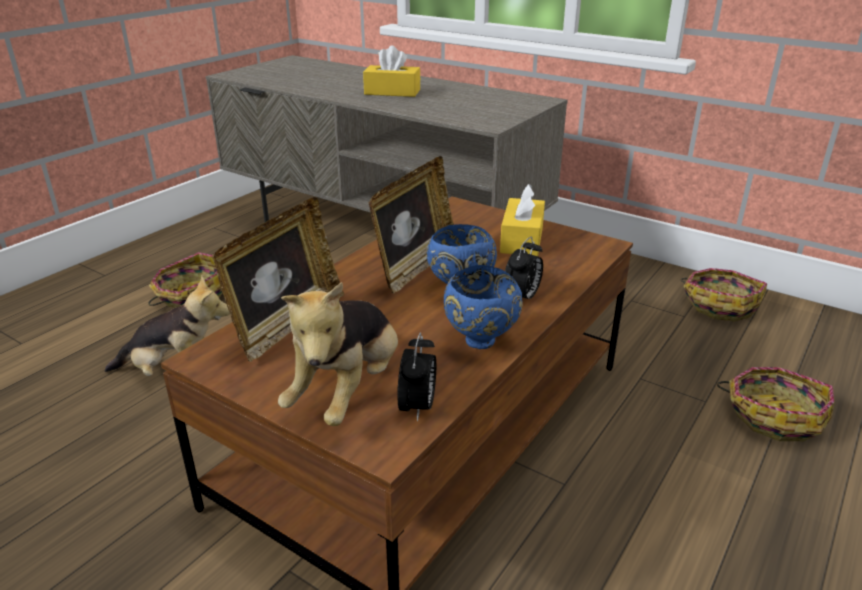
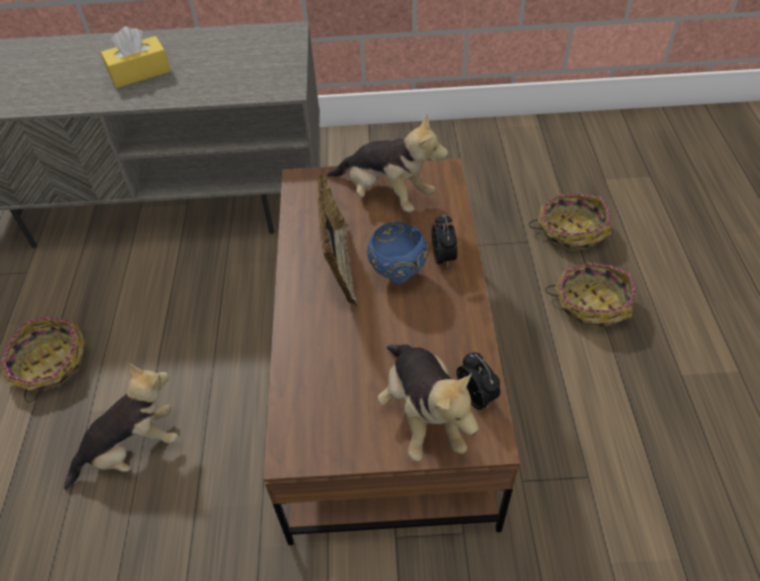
camera: 35 degrees left, 20 degrees up
(286, 324) = (312, 383): picture frame -> none
(481, 342) = (458, 316): blue bowl -> none
(522, 239) = (386, 195): yellow tissue box -> plush toy
(720, 304) = (476, 147): basket -> basket (591, 303)

